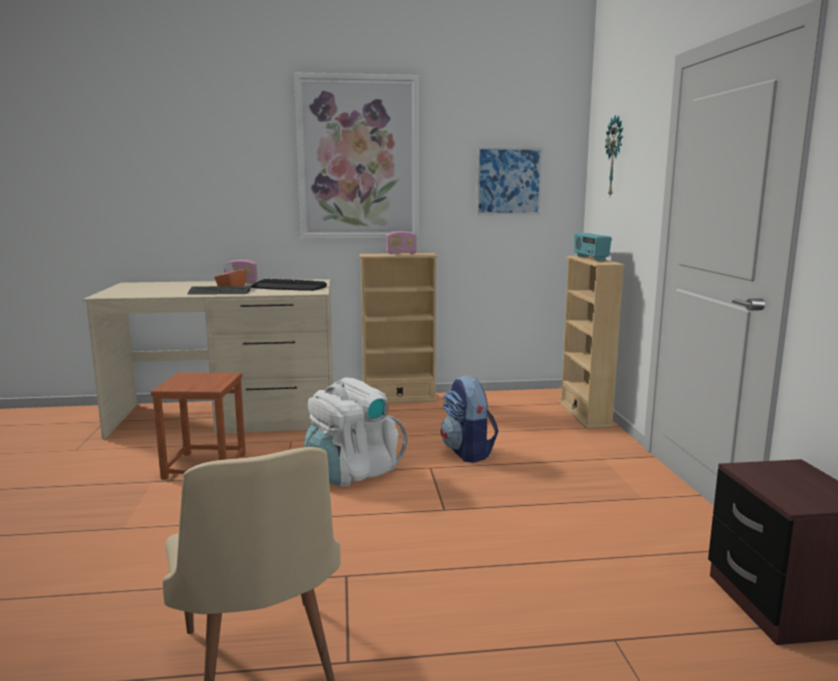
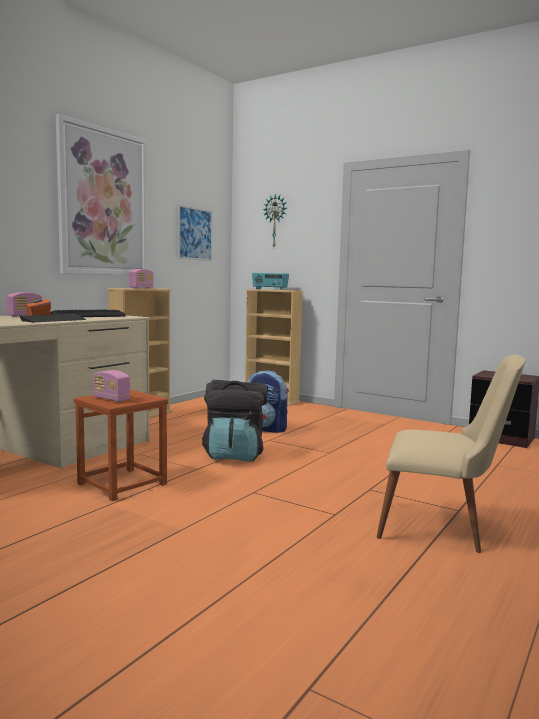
camera: 50 degrees left, 5 degrees down
(187, 381) = (111, 399): none -> radio
(352, 472) = (235, 455): white backpack -> black backpack

